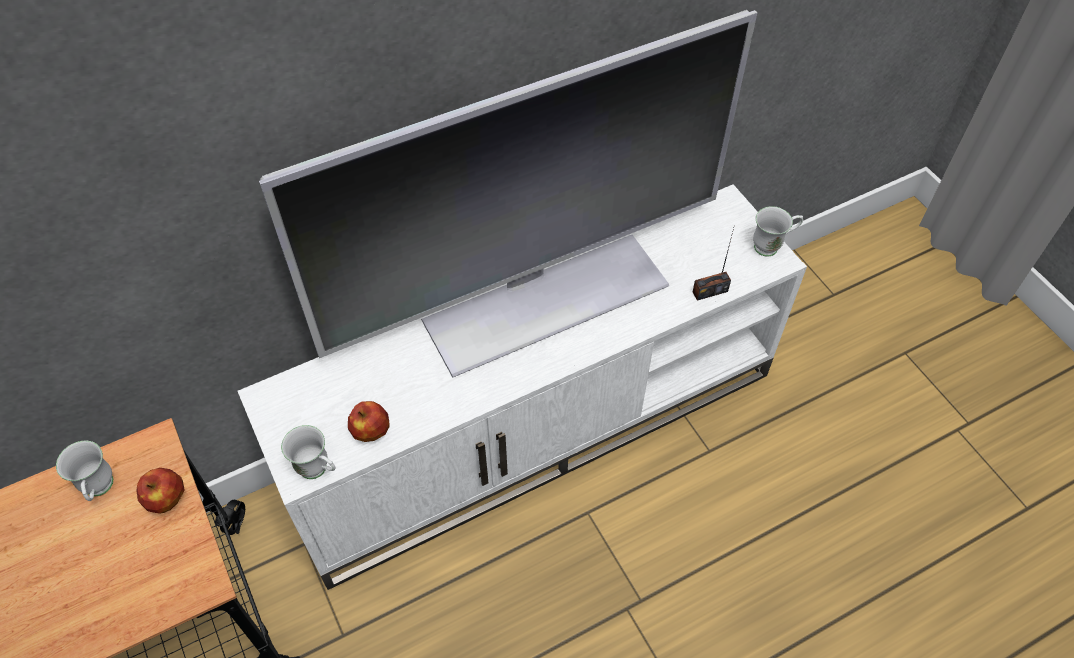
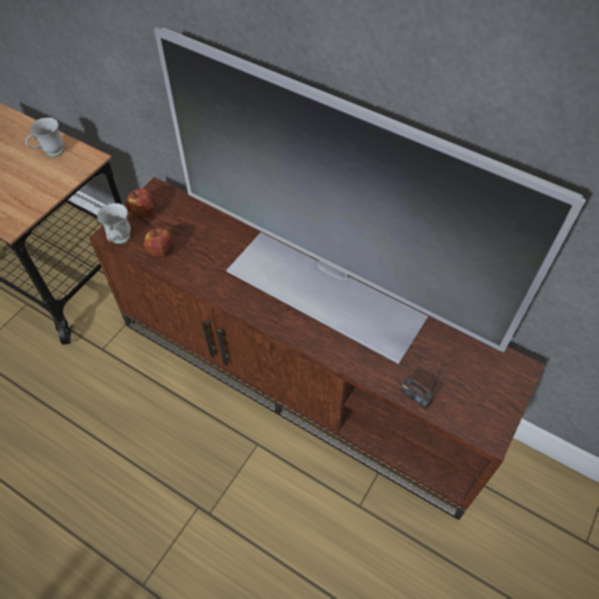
camera: 60 degrees right, 0 degrees up
(167, 499) = (58, 182): apple -> apple (143, 212)
(536, 427) = (303, 378): white tv stand -> brown tv stand
(772, 246) = (501, 423): white mug -> none

